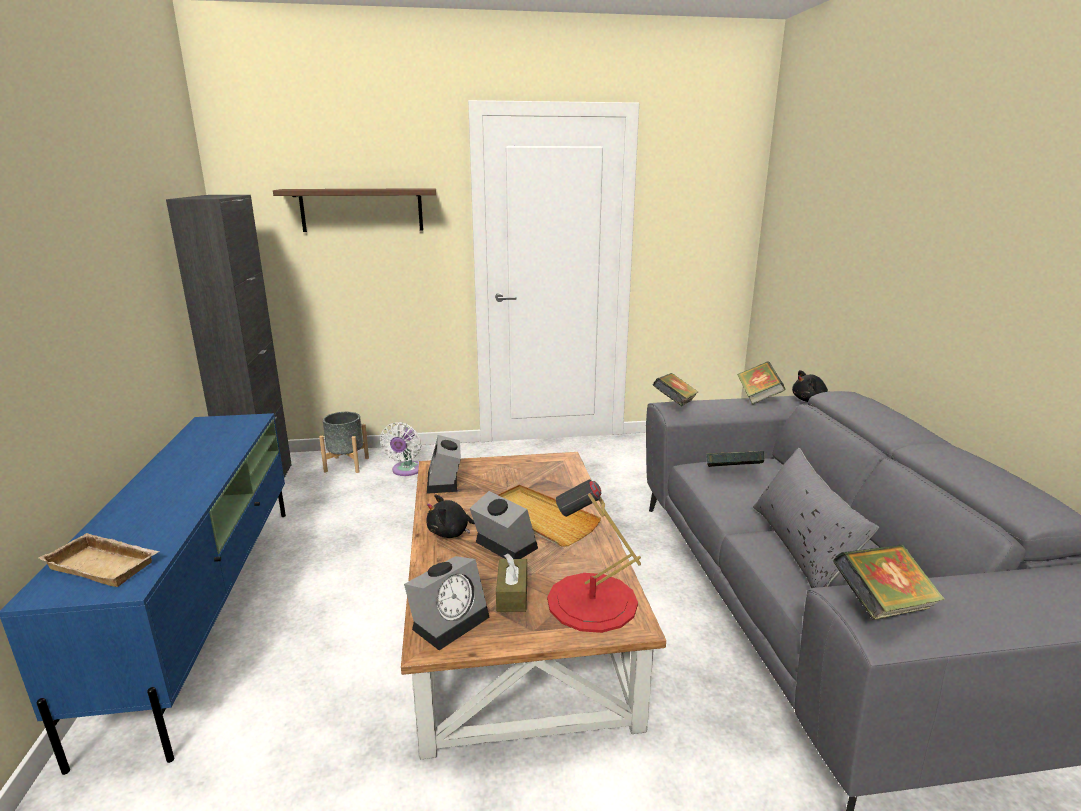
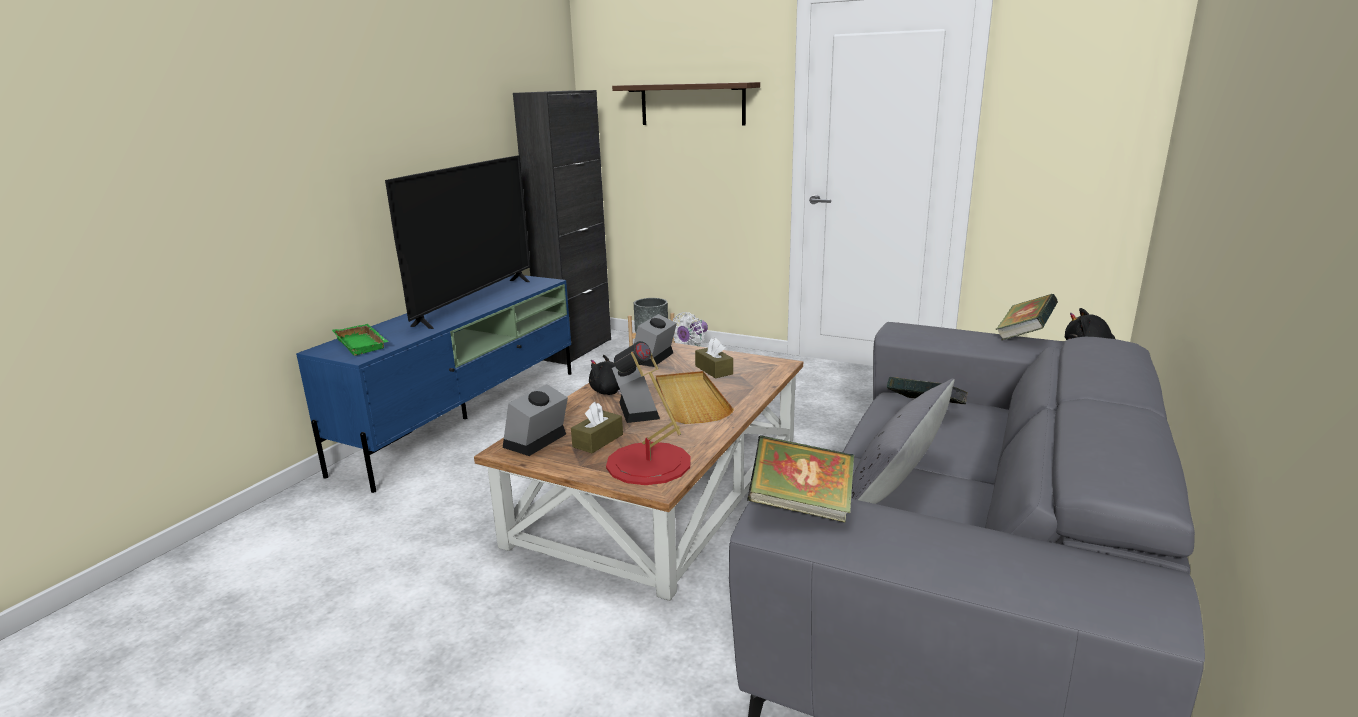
camera: 35 degrees right, 0 degrees up
(106, 565) = (363, 344): beige tray -> green tray
(195, 464) = (475, 302): none -> television
(450, 620) = (536, 442): alarm clock -> alarm clock turned 135 degrees clockwise
(517, 480) = (714, 370): none -> brown tissue box
(674, 404) = (906, 325): book -> none

